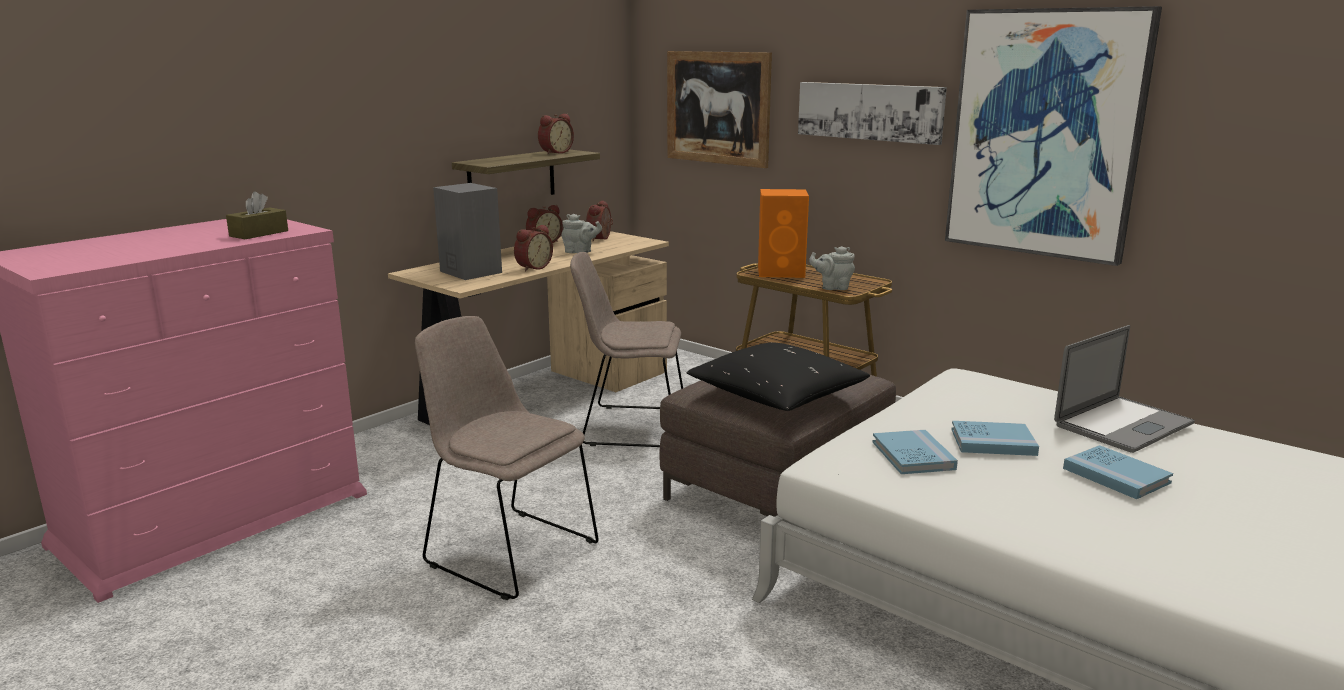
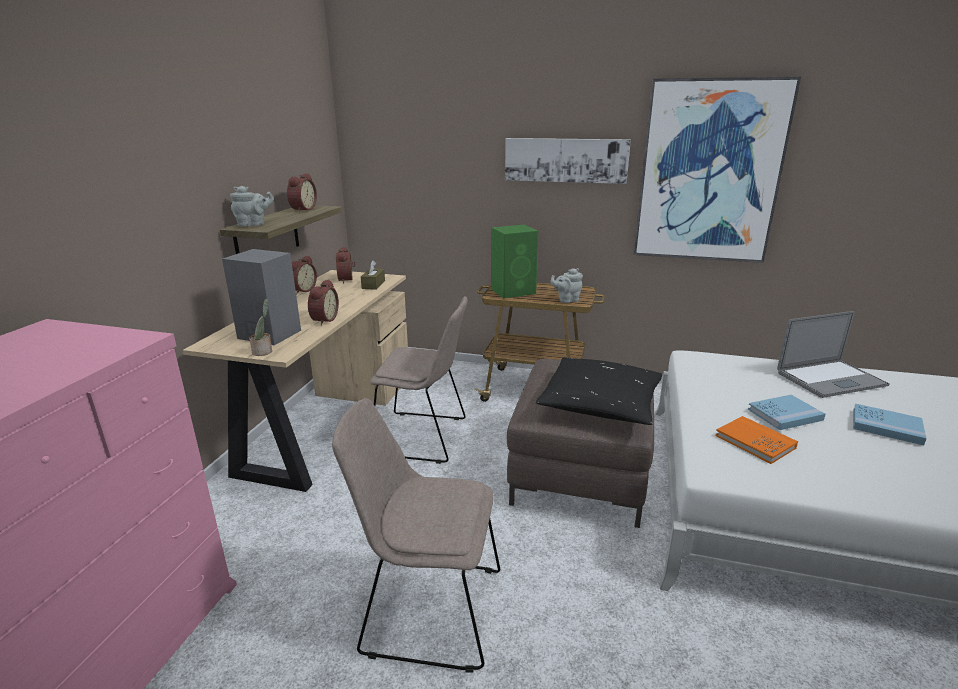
camera: 25 degrees left, 5 degrees up
(259, 233) = (81, 355): brown tissue box -> brown tissue box (373, 284)
(450, 283) = (264, 352): none -> potted plant
(580, 252) = (346, 296): grey teapot -> grey teapot (253, 225)
(630, 426) = (424, 437): beige chair -> beige chair turned 150 degrees counterclockwise
(717, 108) = (426, 161): picture -> none
(782, 272) = (514, 291): orange speaker -> green speaker
(913, 455) = (755, 442): blue book -> orange book
(1123, 424) = (830, 379): laptop -> laptop turned 45 degrees clockwise

